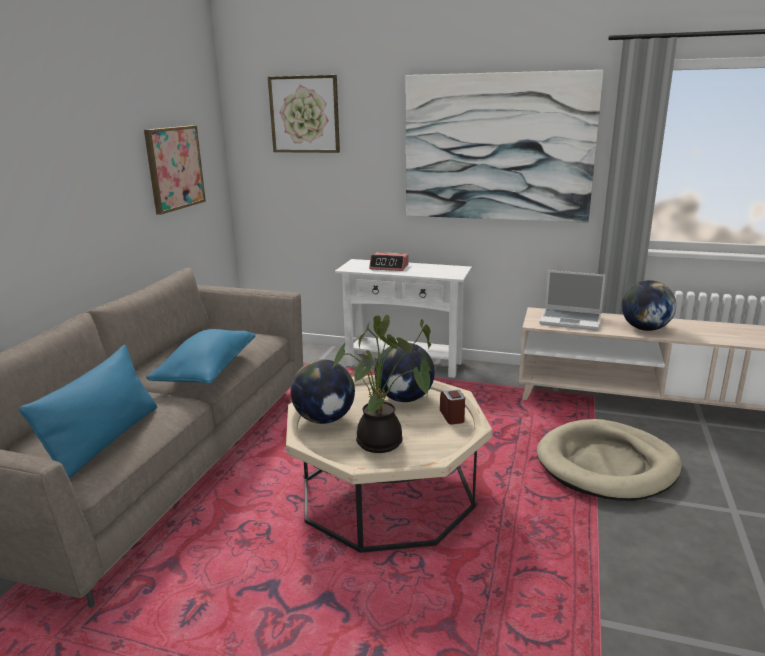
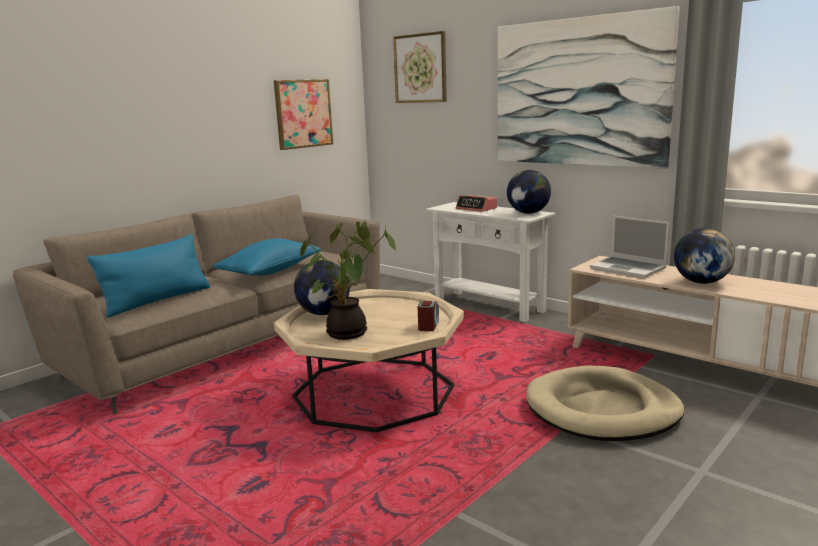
camera: 25 degrees right, 5 degrees down
(404, 399) = (405, 310): globe -> globe (528, 213)

